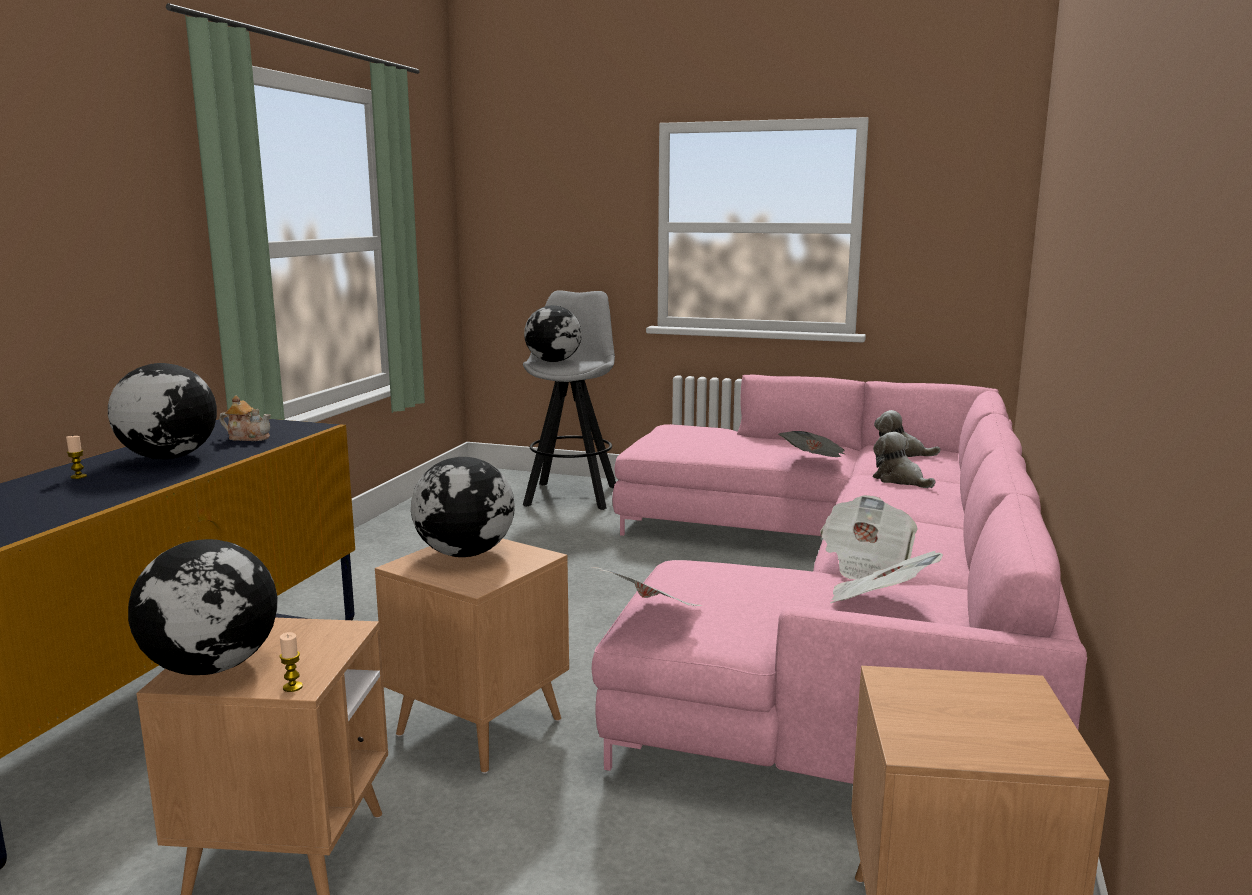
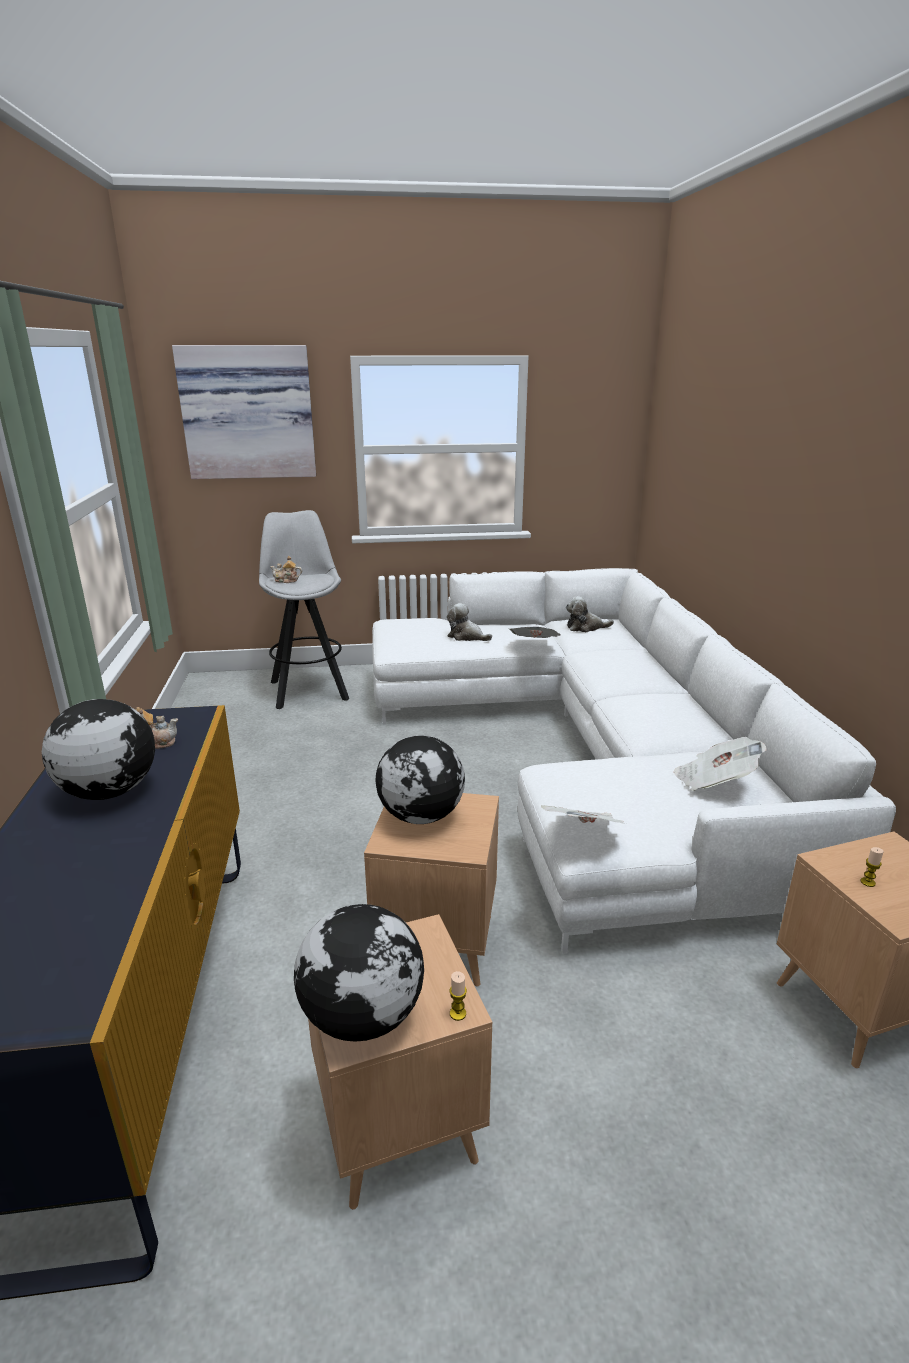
camera: 25 degrees left, 10 degrees up
(78, 476) = (47, 844): candle -> candle (867, 882)
(551, 185) = (248, 413): none -> picture
(553, 361) = (286, 580): globe -> teapot
(839, 600) = (586, 752): pink sofa -> white sofa
(865, 563) = (665, 742): newspaper -> none
(900, 480) = (610, 655): plush toy -> plush toy (466, 636)

